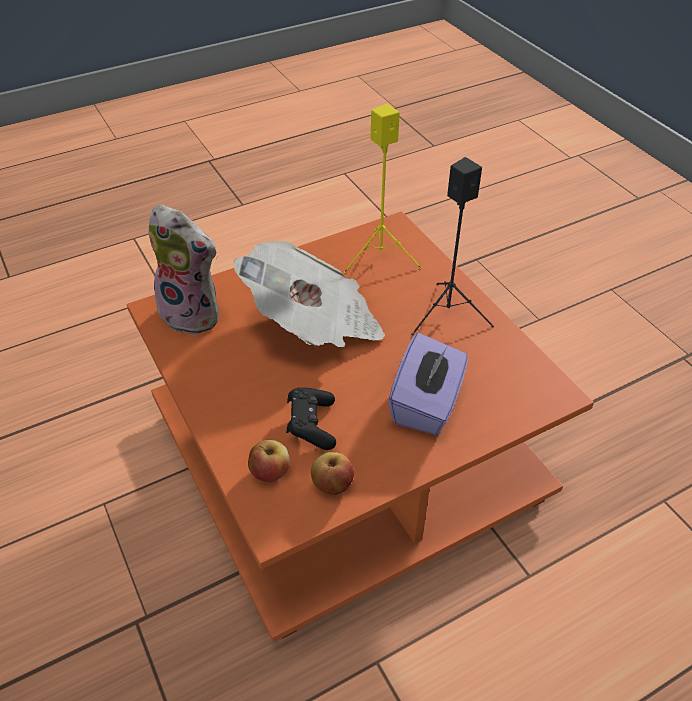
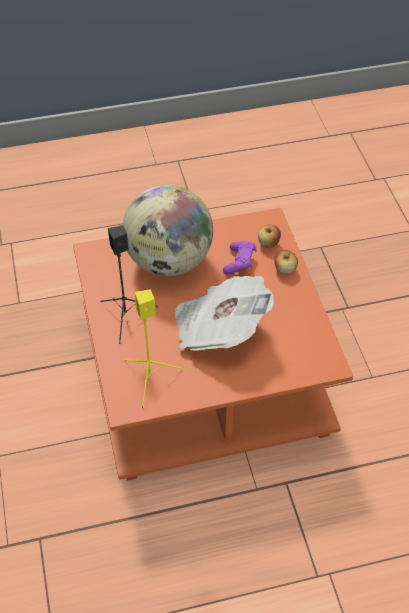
camera: 165 degrees left, 5 degrees up
(194, 313) = (302, 355): plush toy -> none
(311, 425) = (240, 262): black game controller -> purple game controller
(332, 484) = (237, 231): apple -> apple (285, 269)
(427, 404) = (169, 261): purple tissue box -> globe

